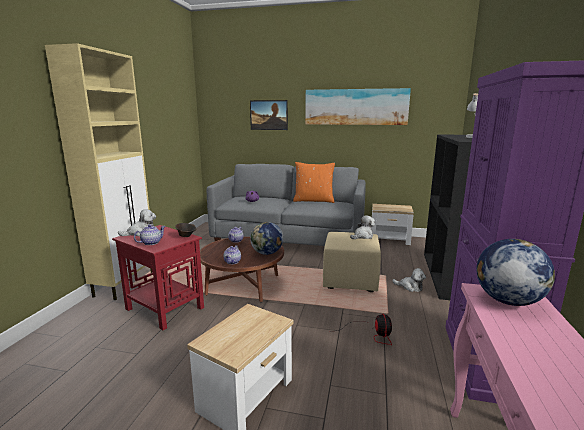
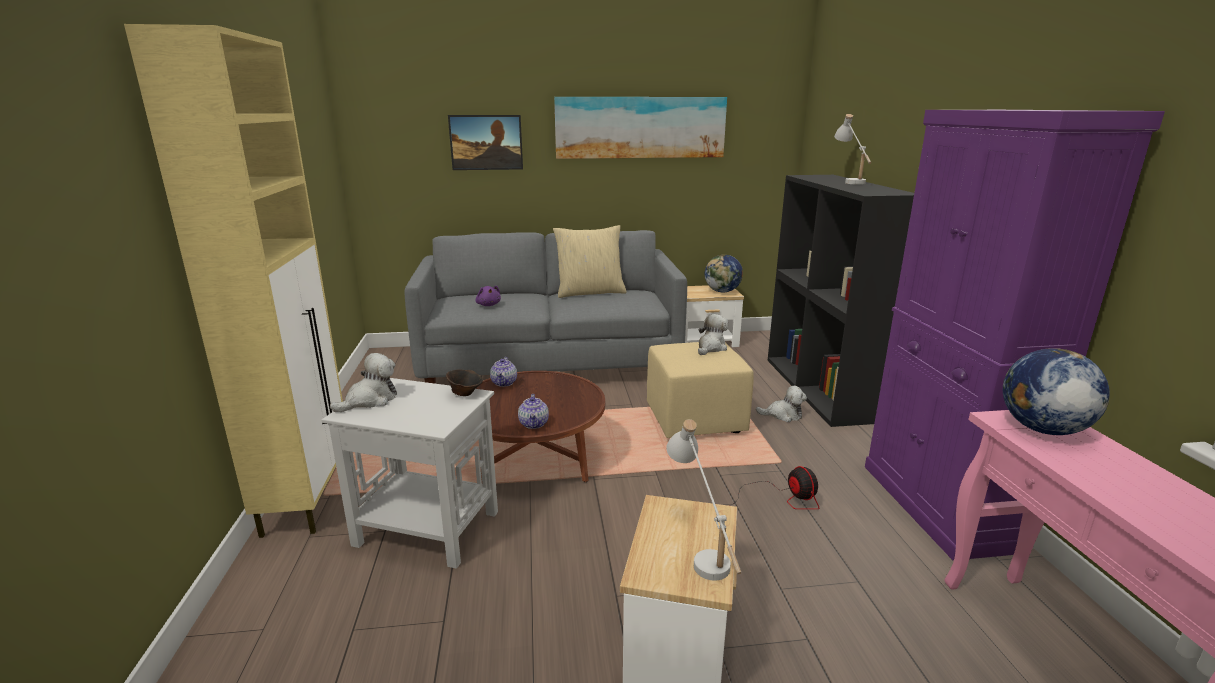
camera: 20 degrees left, 5 degrees up
(151, 243) = (415, 417): teapot -> none
(164, 308) = (425, 528): red side table -> white side table
(249, 337) = (701, 549): none -> white table lamp
(267, 253) = (577, 398): globe -> globe (722, 291)
(314, 200) = (590, 292): orange pillow -> beige pillow

